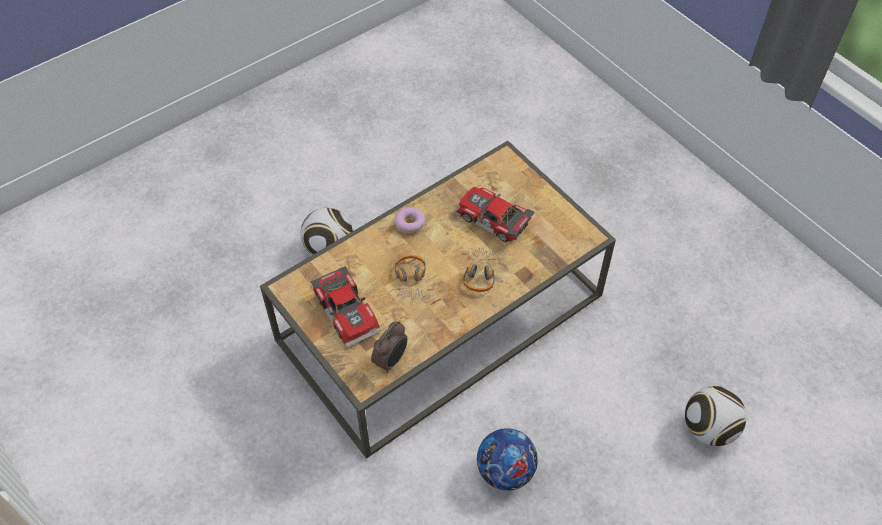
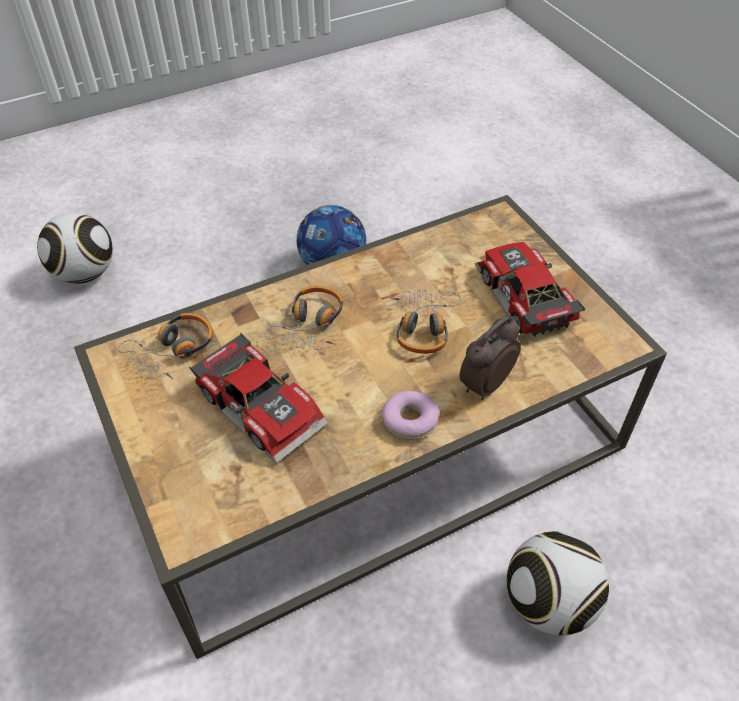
camera: 170 degrees left, 5 degrees down
(391, 360) = (463, 235): alarm clock -> alarm clock (484, 385)
(556, 243) = (173, 351): none -> headphones

